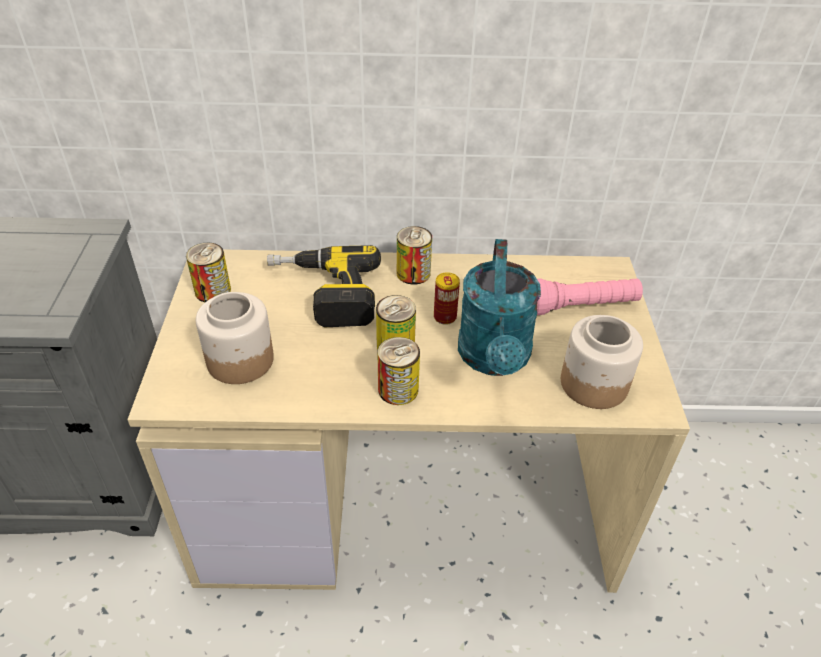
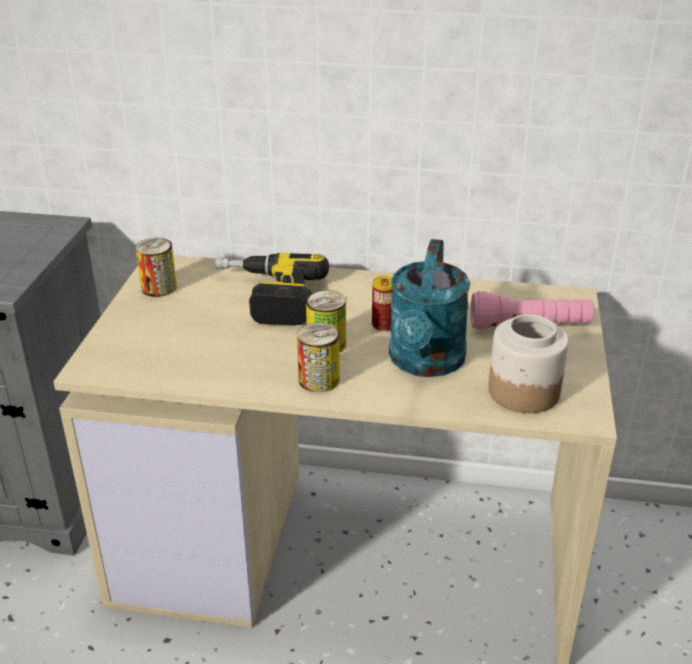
camera: 10 degrees right, 10 degrees down
(239, 360) = (170, 344): jar -> none
(413, 273) = (361, 287): can -> none

